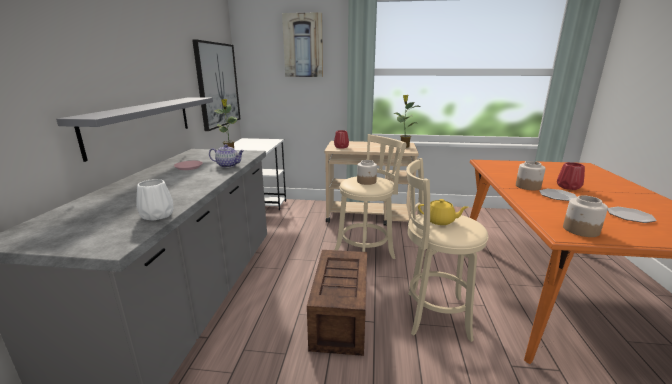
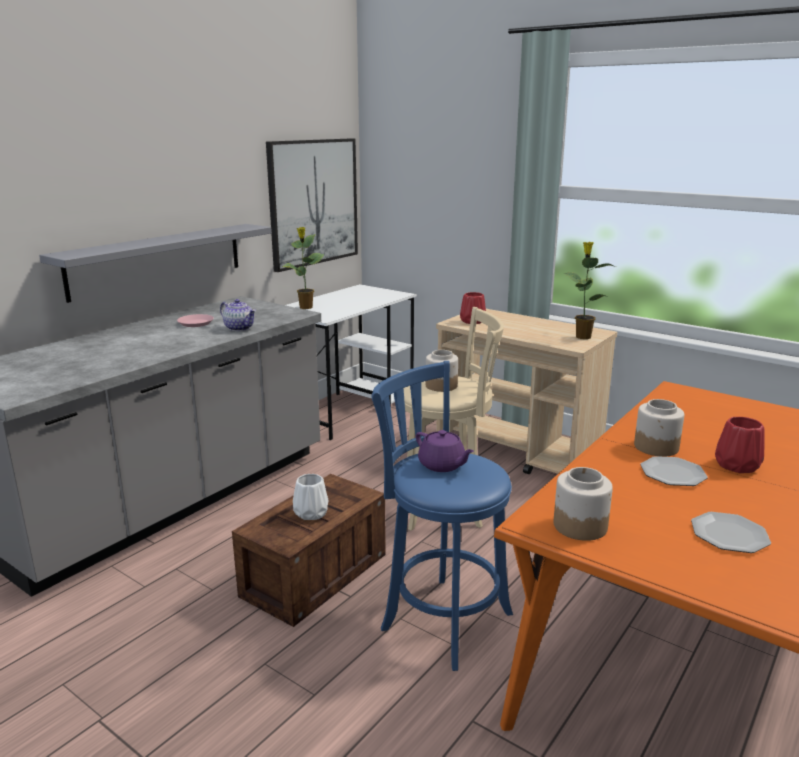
camera: 30 degrees right, 0 degrees up
(158, 215) = (86, 375): white vase -> white vase (312, 513)
(303, 45) = (455, 142): picture -> none
(433, 314) = (441, 618): beige stool -> blue stool
(440, 221) = (442, 465): yellow teapot -> purple teapot

